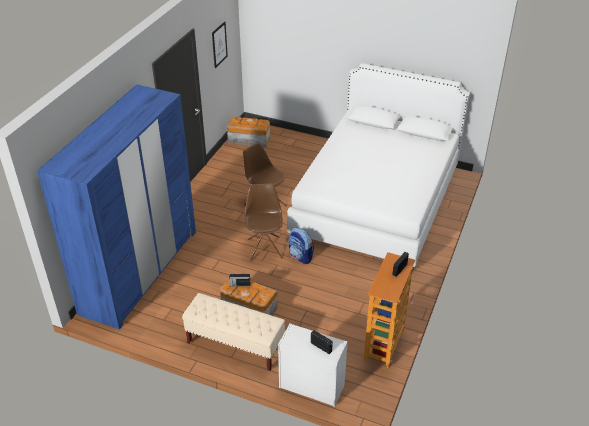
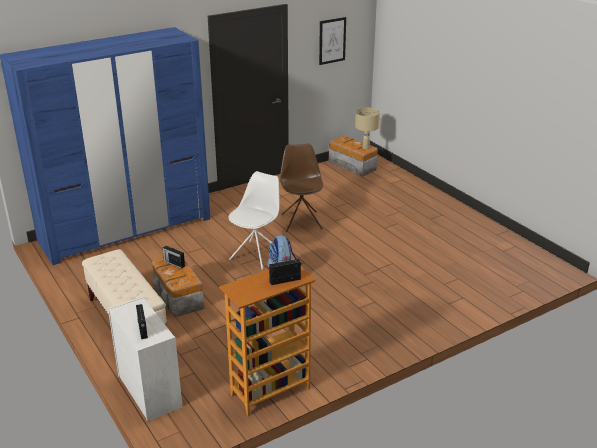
camera: 35 degrees right, 10 degrees down
(261, 123) = (366, 148): none -> beige table lamp
(264, 248) = (256, 255): brown chair -> white chair
(376, 202) = (425, 260): white bed -> none

